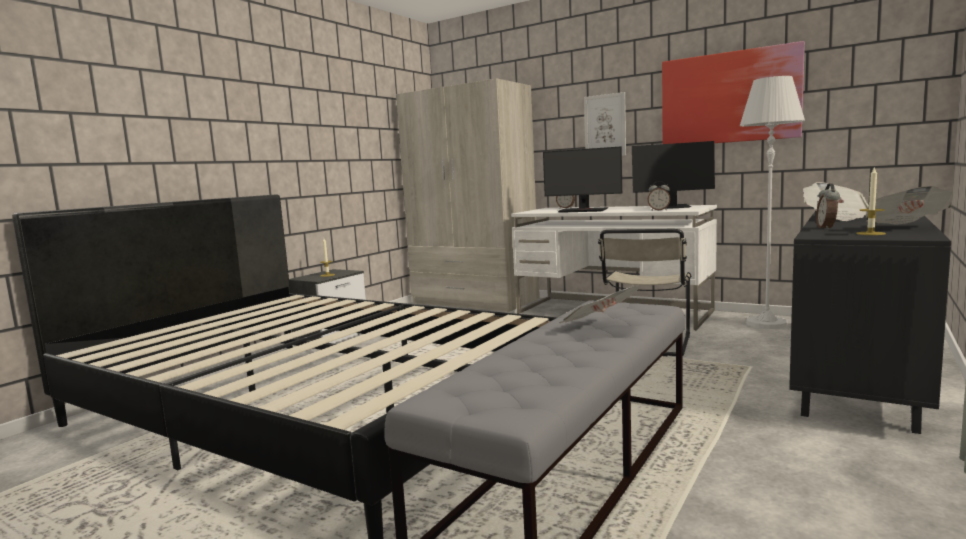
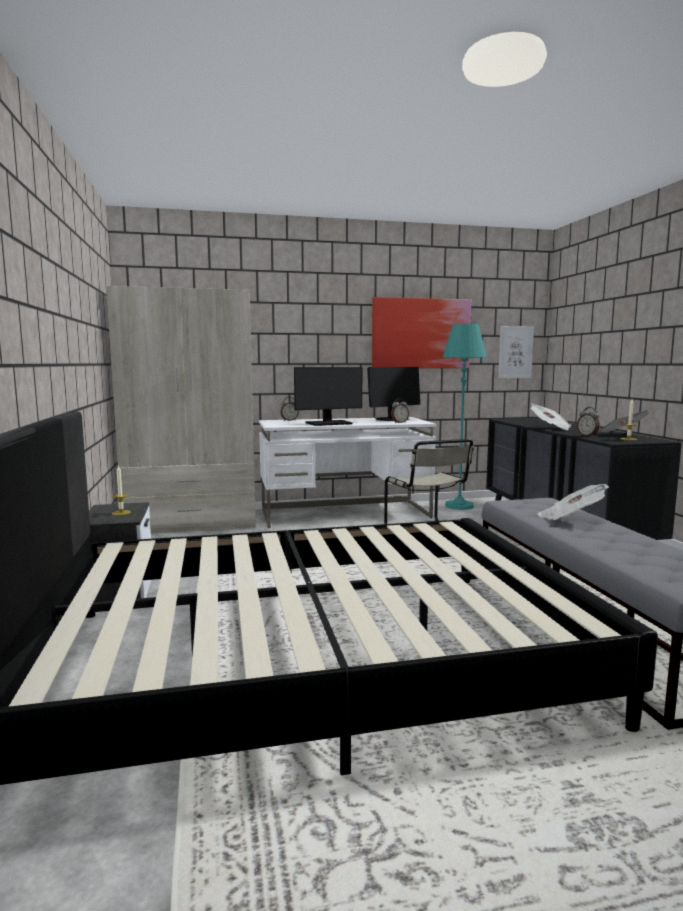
camera: 45 degrees left, 0 degrees up
(605, 126) = (320, 345): picture -> picture (515, 352)
(766, 324) = (459, 506): white floor lamp -> turquoise floor lamp

